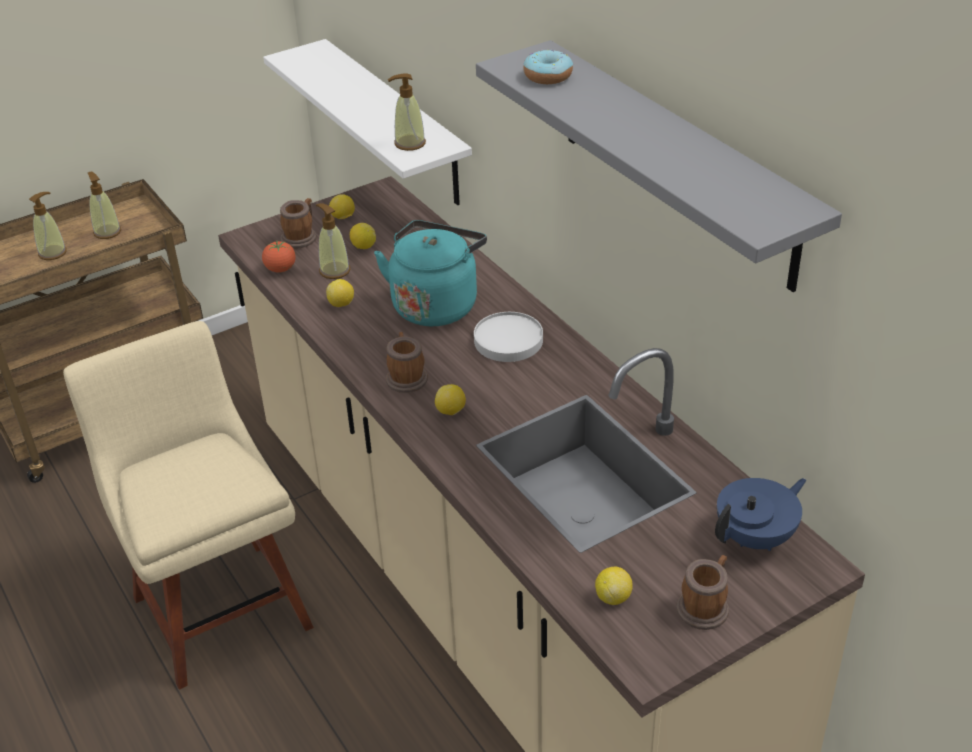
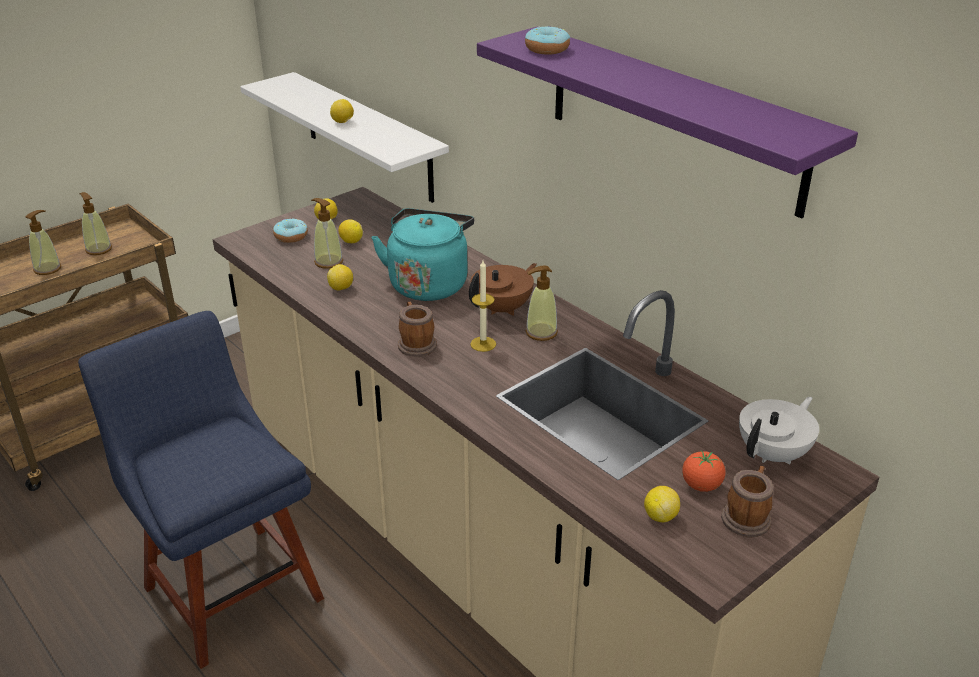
camera: 10 degrees left, 5 degrees down
(218, 605) = (229, 587): beige chair -> blue chair
(280, 269) = (277, 263): tomato -> tomato (701, 486)
(301, 236) = (291, 236): mug -> donut
(409, 143) = (392, 144): soap dispenser -> soap dispenser (541, 332)
(451, 411) = (465, 369): lemon -> lemon (343, 122)
(477, 382) = (483, 344): none -> candle
(509, 340) = (503, 308): white plate -> brown teapot
(676, 163) = (673, 118): grey shelf -> purple shelf
(756, 537) = (774, 454): blue teapot -> white teapot

